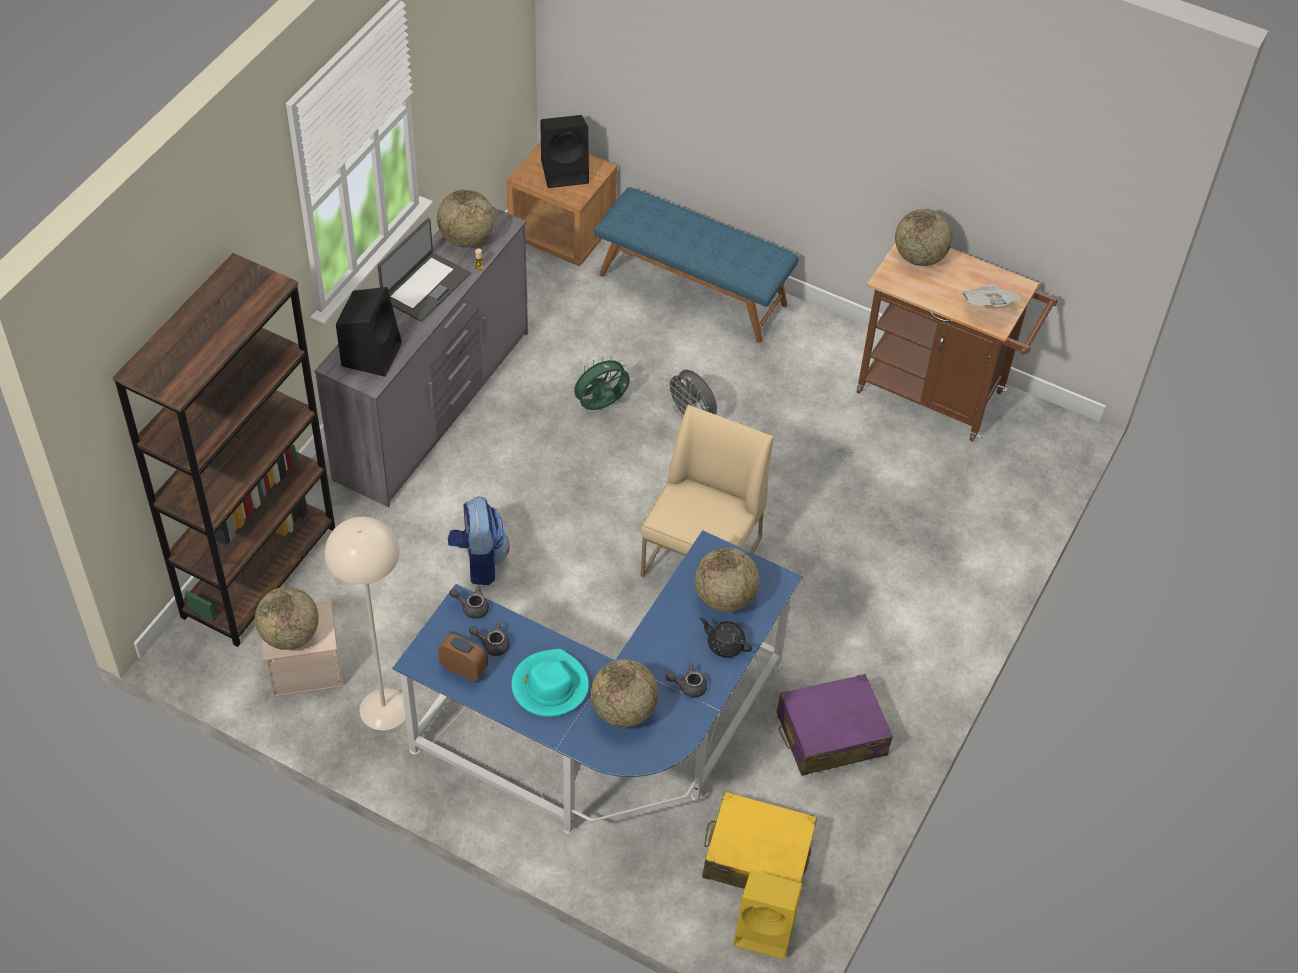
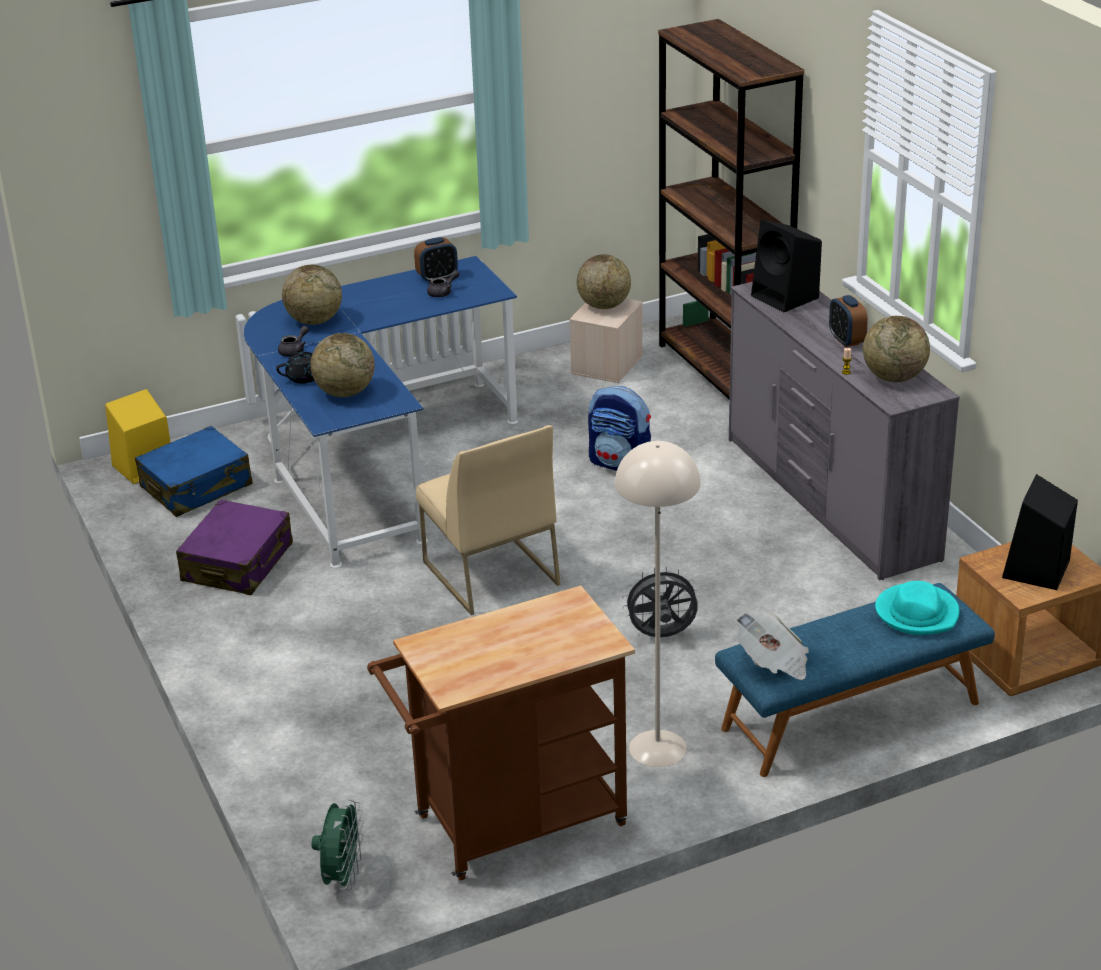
camera: 130 degrees right, 20 degrees down
(384, 709) = (529, 383): beige floor lamp -> beige floor lamp (657, 748)
(424, 286) = (846, 340): laptop -> alarm clock
(471, 607) = (486, 295): grey teapot -> none
(549, 686) = (376, 302): turquoise hat -> turquoise hat (917, 613)
(601, 406) = (734, 588): green fan -> green fan (342, 878)
(757, 856) = (197, 486): yellow suitcase -> blue suitcase
(919, 257) = (578, 639): globe -> none
(988, 306) = (451, 651): newspaper -> newspaper (773, 662)

